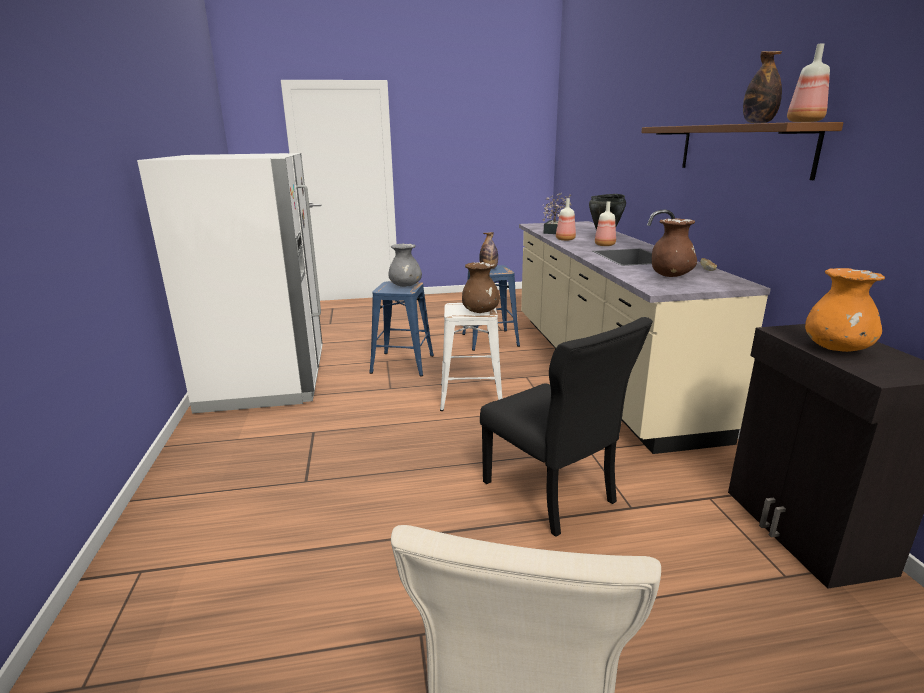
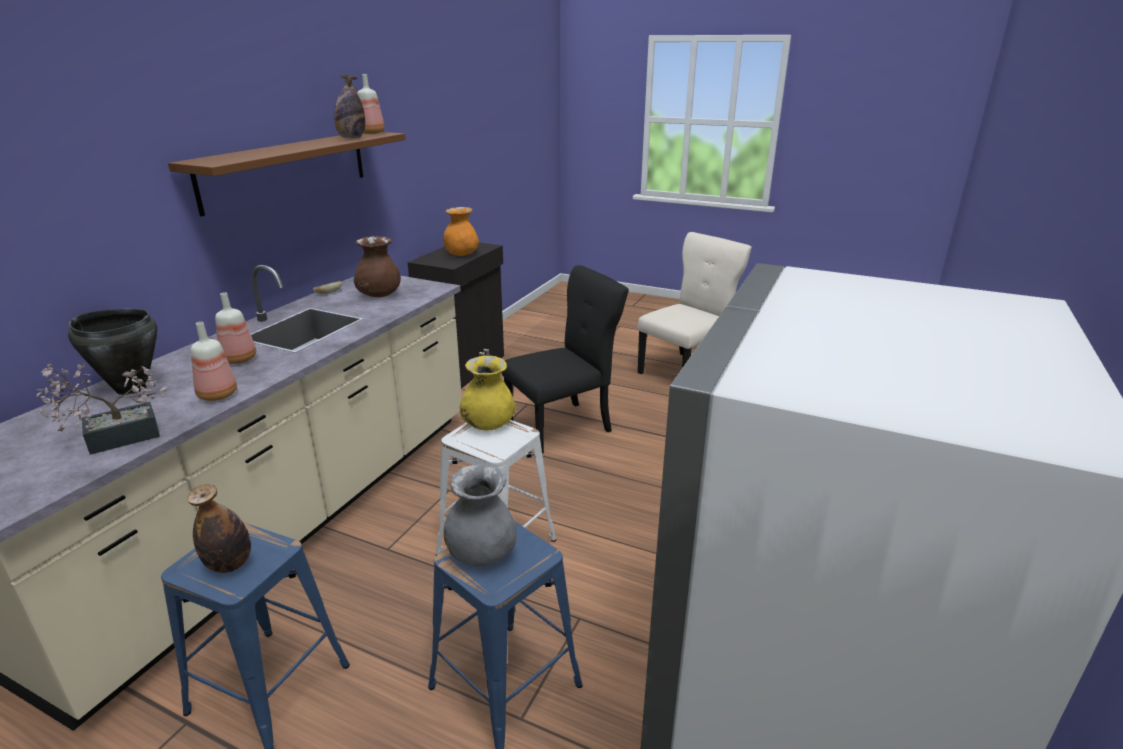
camera: 145 degrees left, 5 degrees up
(480, 312) = (488, 425): brown vase -> yellow vase
(551, 495) = (563, 426): black chair -> black chair turned 60 degrees clockwise

